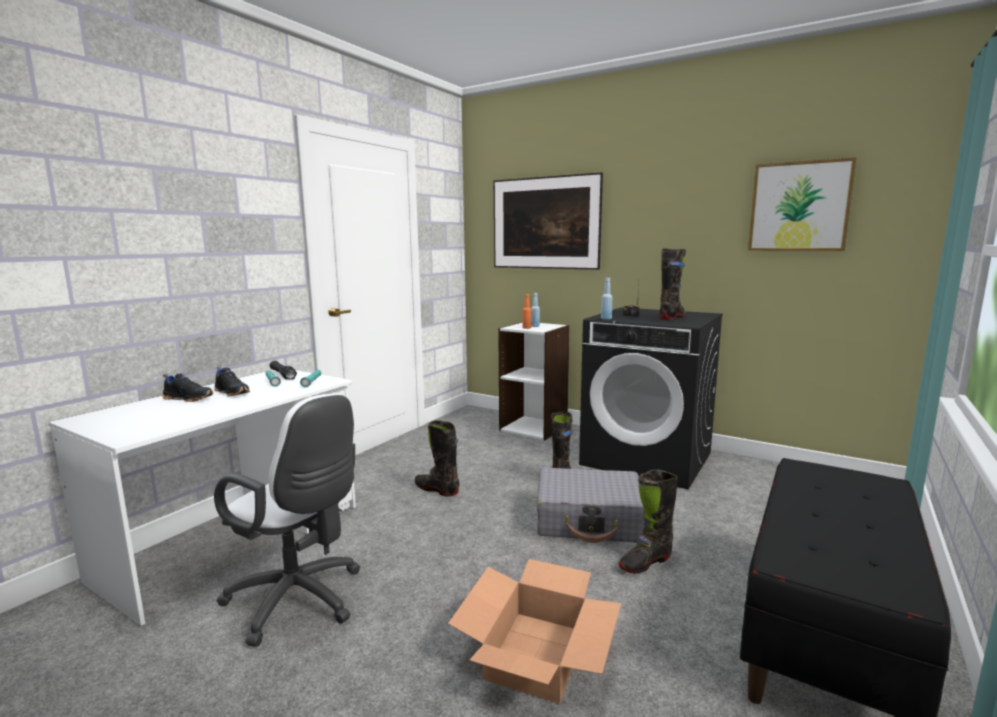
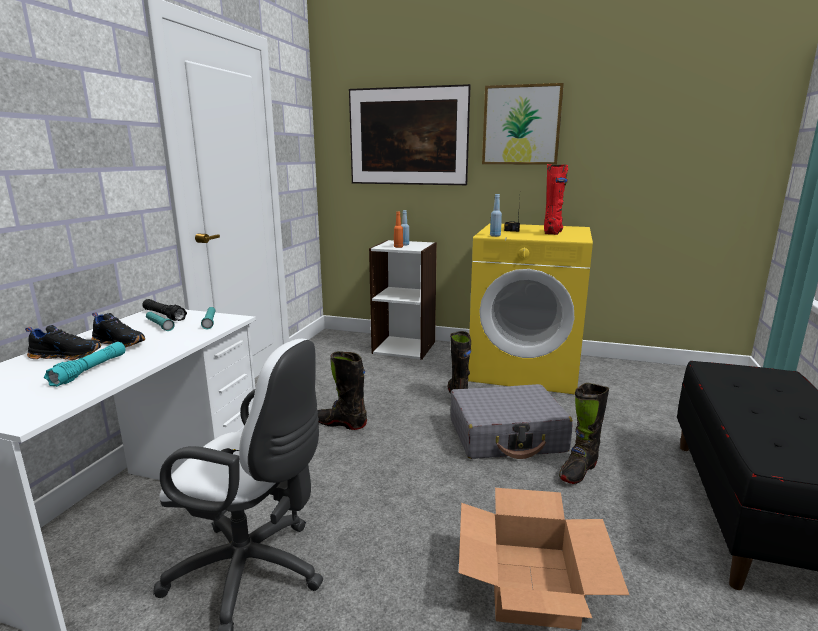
camera: 15 degrees left, 5 degrees up
(195, 410) = (90, 370): none -> turquoise flashlight
(647, 459) = (525, 368): black washing machine -> yellow washing machine
(672, 317) = (553, 232): black boot -> red boot
(799, 206) = (661, 124): picture -> picture (521, 125)

